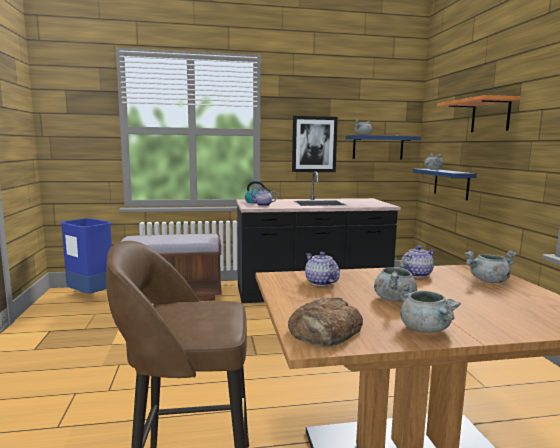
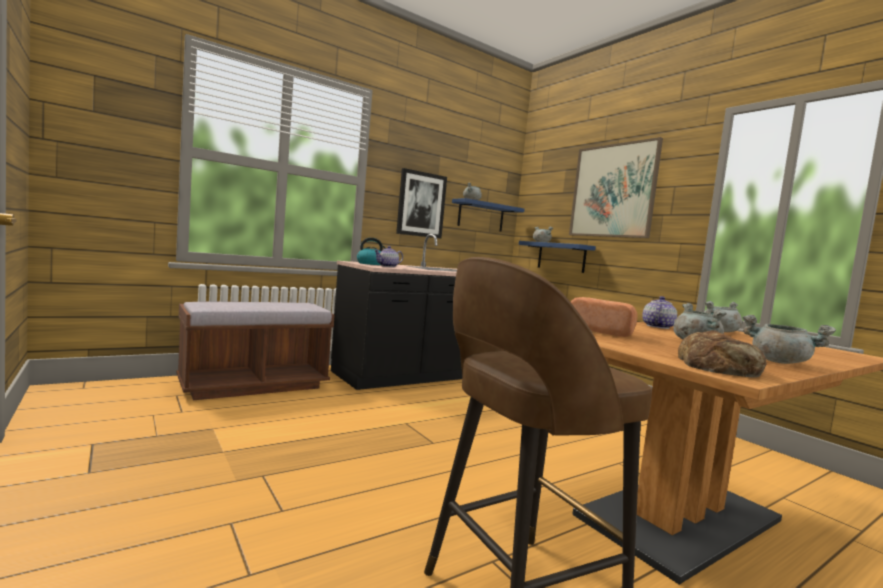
camera: 25 degrees left, 5 degrees down
(90, 295) = (120, 392): blue trash can -> none
(321, 282) = (602, 332): teapot -> bread
(490, 116) = (613, 191): orange shelf -> picture

